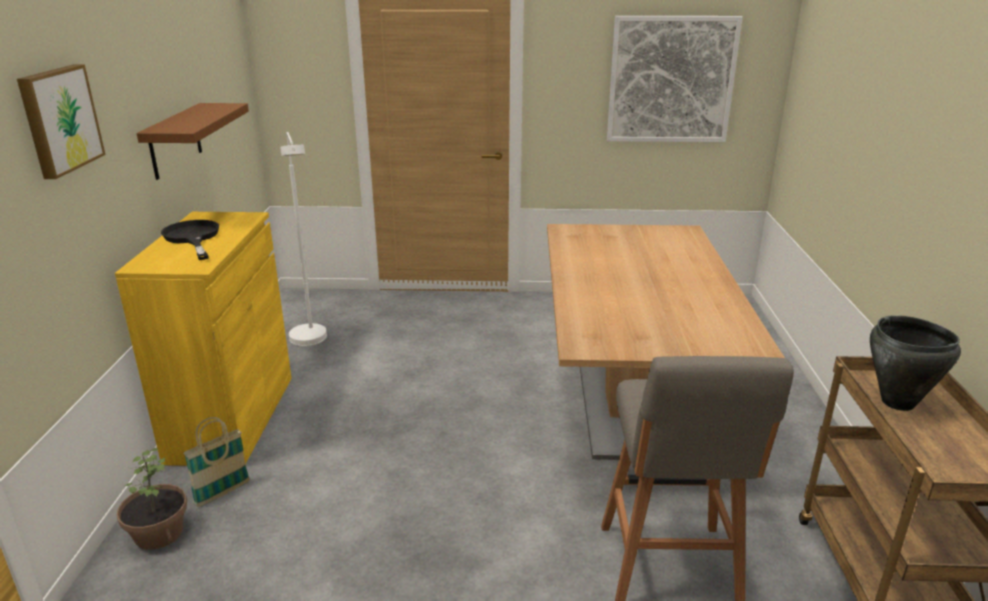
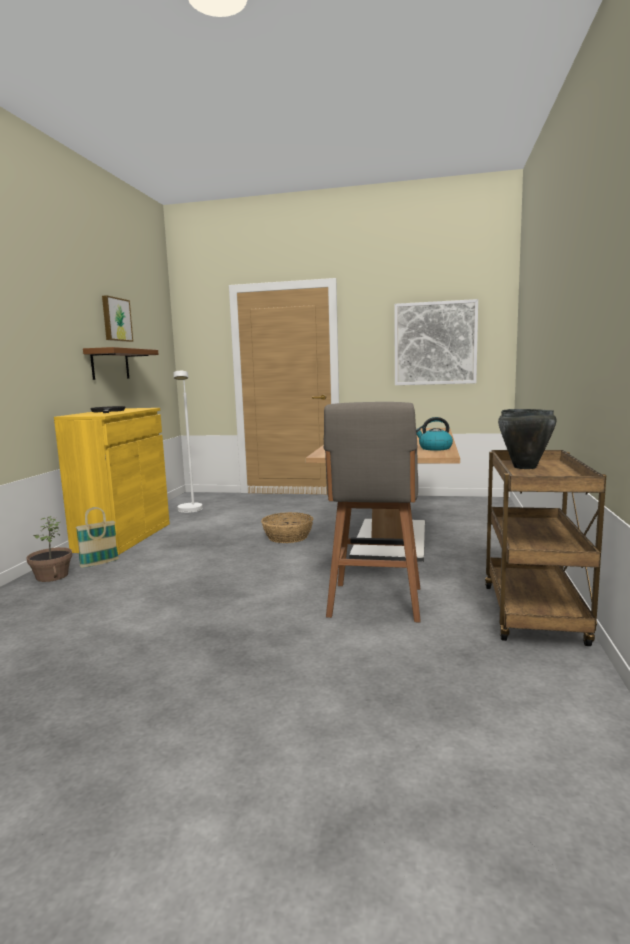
camera: 10 degrees right, 15 degrees down
(59, 120) = (31, 320): picture -> picture (116, 319)
(484, 407) = (287, 537): none -> basket
(730, 321) = (434, 448): none -> kettle

